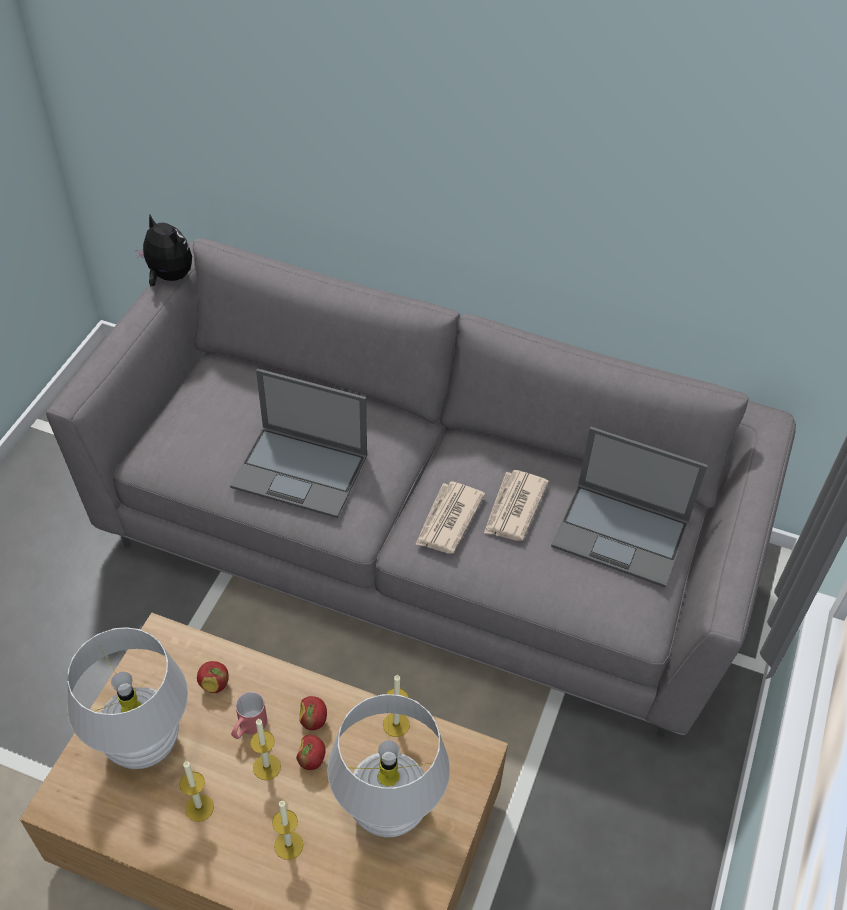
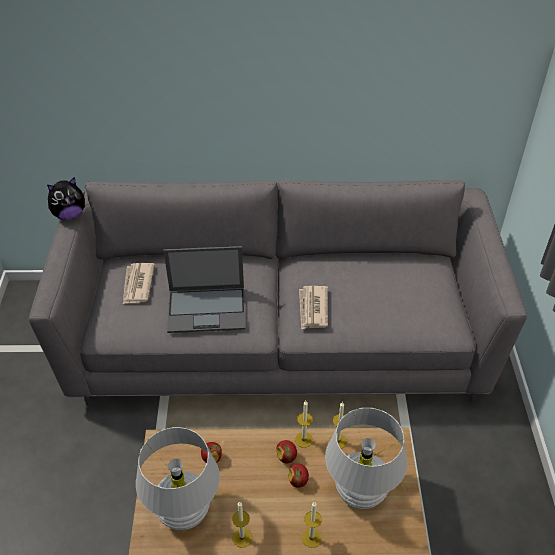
camera: 20 degrees left, 5 degrees down
(168, 277) = (69, 215): plush toy -> plush toy turned 135 degrees clockwise
(248, 728) = (247, 477): red mug -> none
(266, 767) = (272, 496): candle -> candle (304, 439)
(514, 508) = (347, 290): newspaper -> newspaper (137, 285)
(622, 534) = (416, 285): laptop -> none

